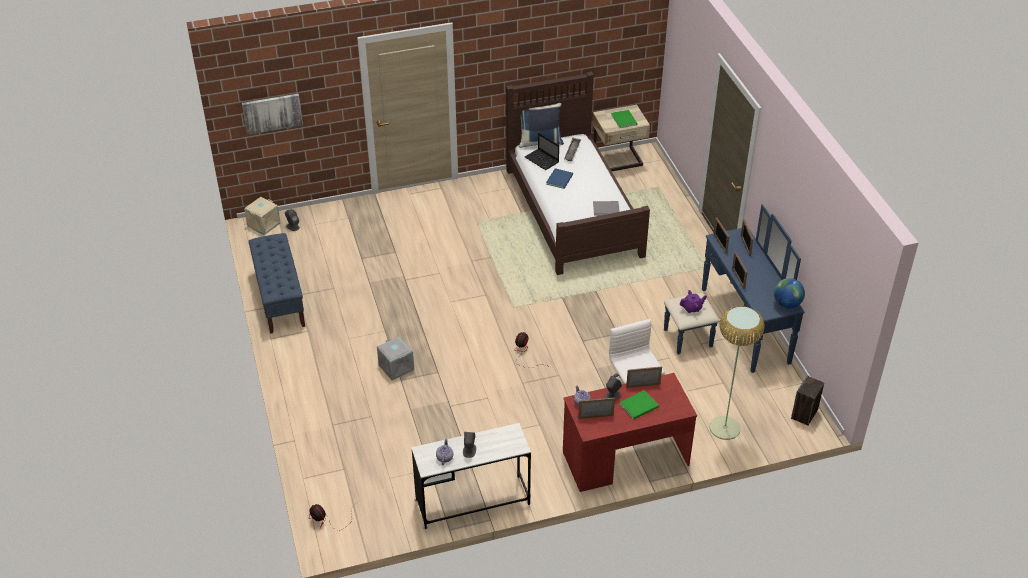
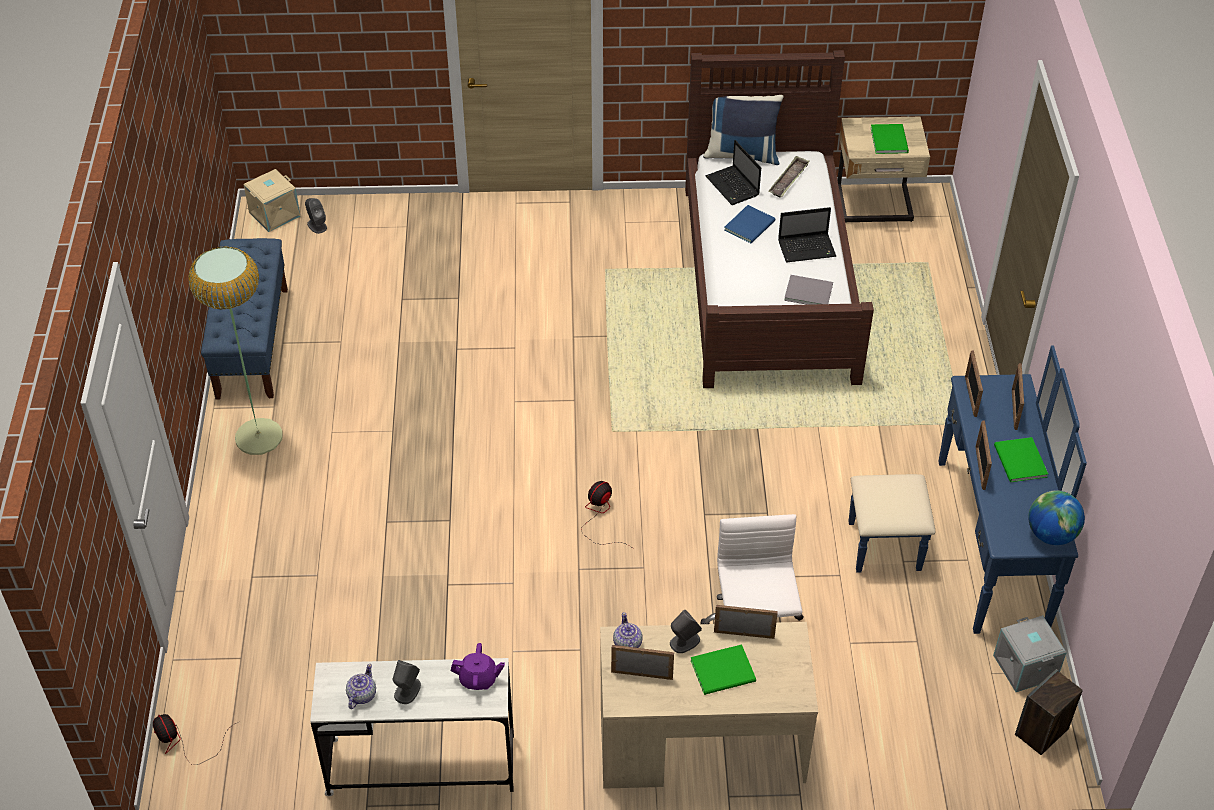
camera: 15 degrees right, 5 degrees up
(272, 113) = (294, 40): picture -> none
(395, 367) = (386, 498): grey storage box -> grey storage box (1024, 667)
(597, 186) = (807, 248): none -> laptop
(625, 458) = (701, 744): red desk -> beige desk
(692, 308) = (892, 501): purple teapot -> purple teapot (478, 679)
(724, 428) = (891, 726): floor lamp -> floor lamp (258, 436)
(757, 272) = (1019, 462): none -> green book

